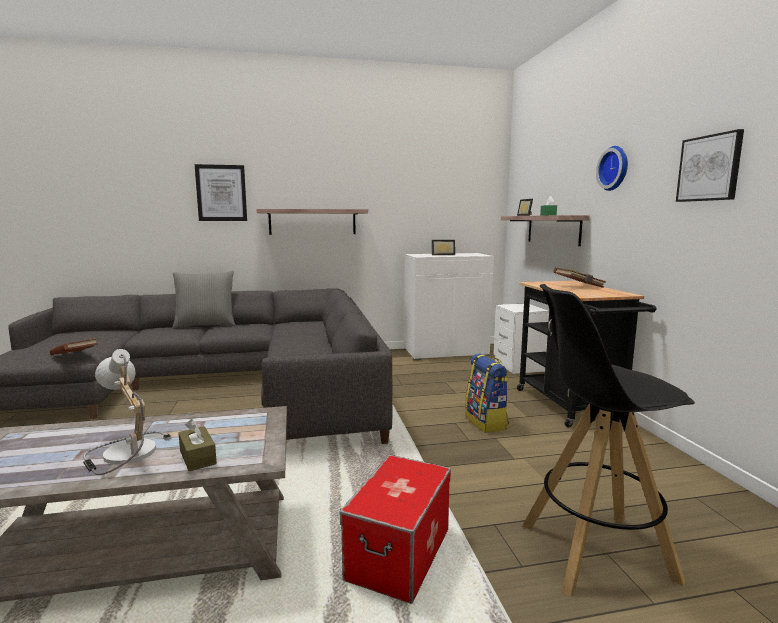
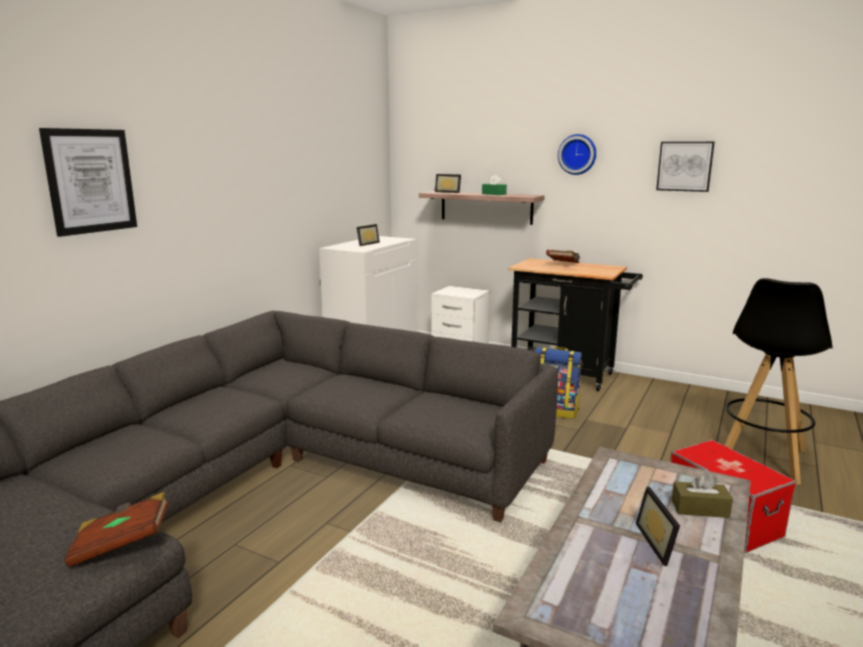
camera: 50 degrees left, 5 degrees up
(123, 453) = (661, 543): table lamp -> picture frame
(205, 325) = (141, 419): grey pillow -> none
(312, 222) = (220, 217): shelf -> none

